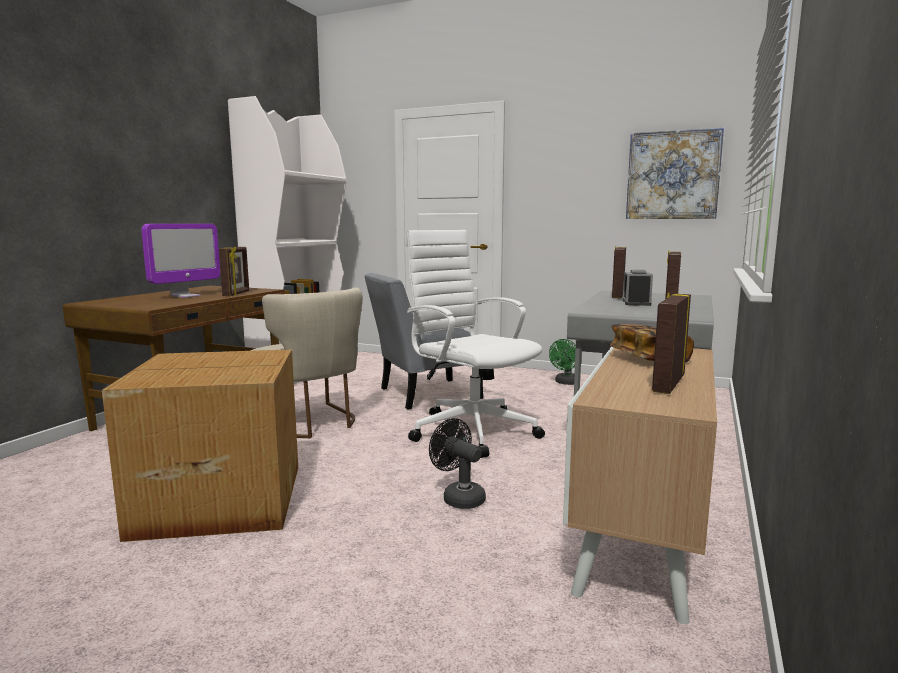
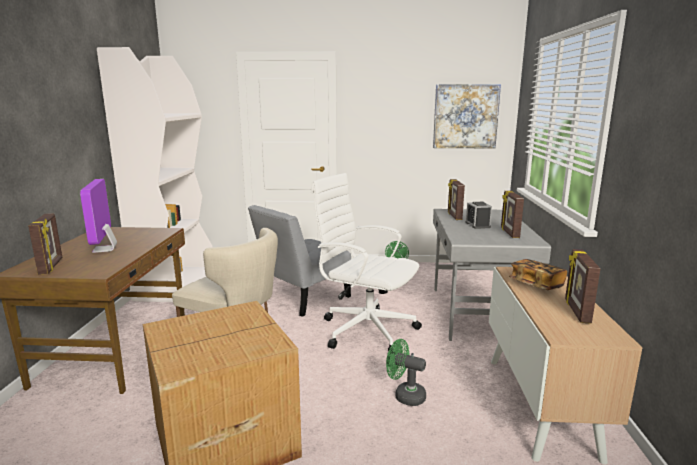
camera: 20 degrees left, 5 degrees up
(185, 296) = (105, 249): monitor -> monitor turned 150 degrees clockwise
(237, 294) = (151, 240): picture frame -> picture frame (51, 266)
(458, 497) = (405, 395): black fan -> green fan

